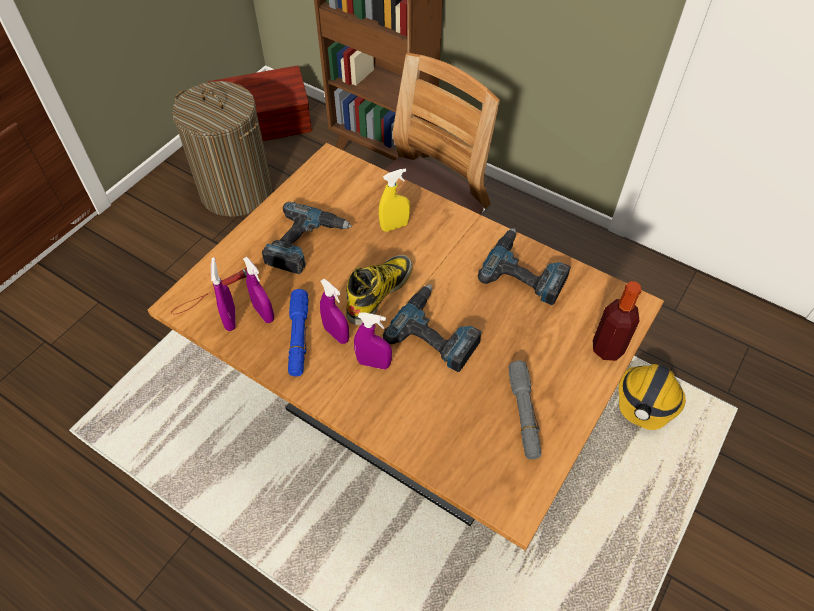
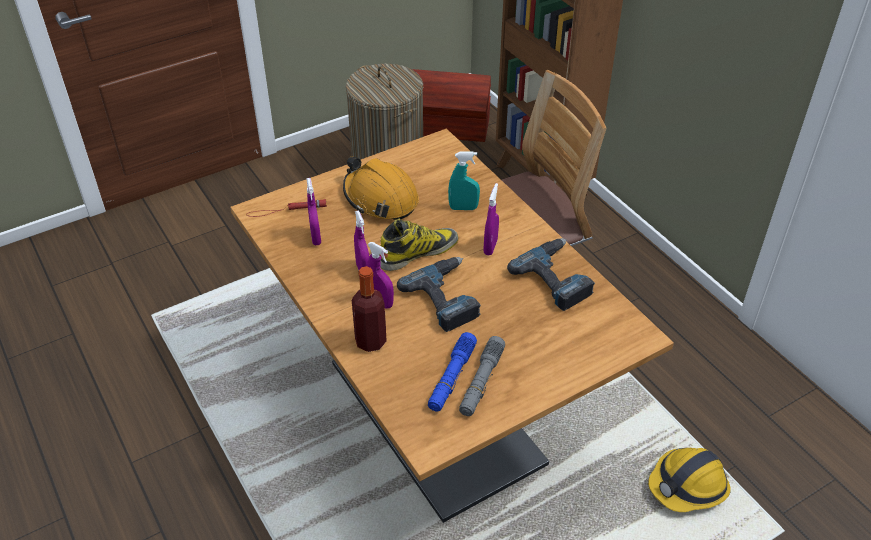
camera: 25 degrees right, 10 degrees down
(230, 319) = (287, 233): purple spray bottle -> purple spray bottle (490, 247)
(298, 337) = (332, 263): blue flashlight -> blue flashlight (452, 377)
(305, 244) = (380, 198): power drill -> orange hard hat
(394, 226) = (463, 208): yellow spray bottle -> turquoise spray bottle
(607, 348) = (591, 360): bottle -> bottle (370, 341)

